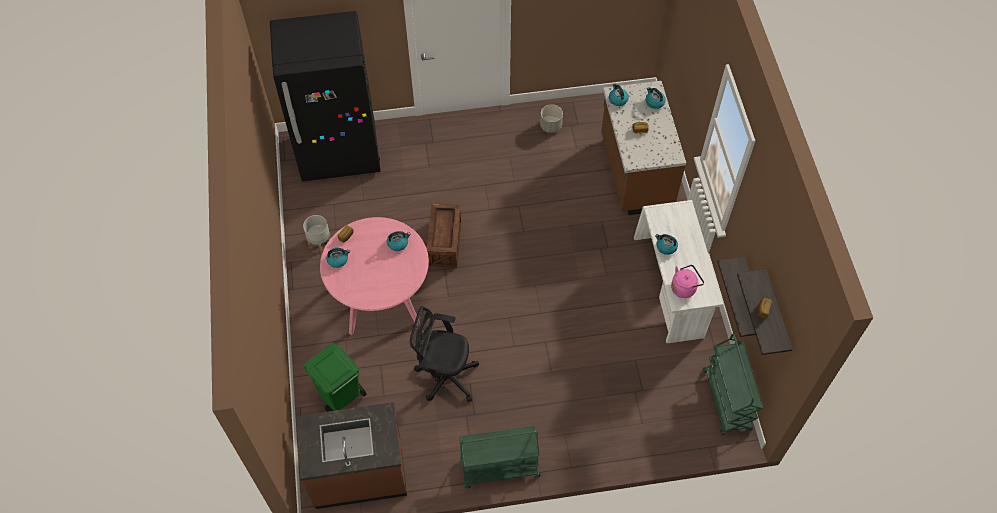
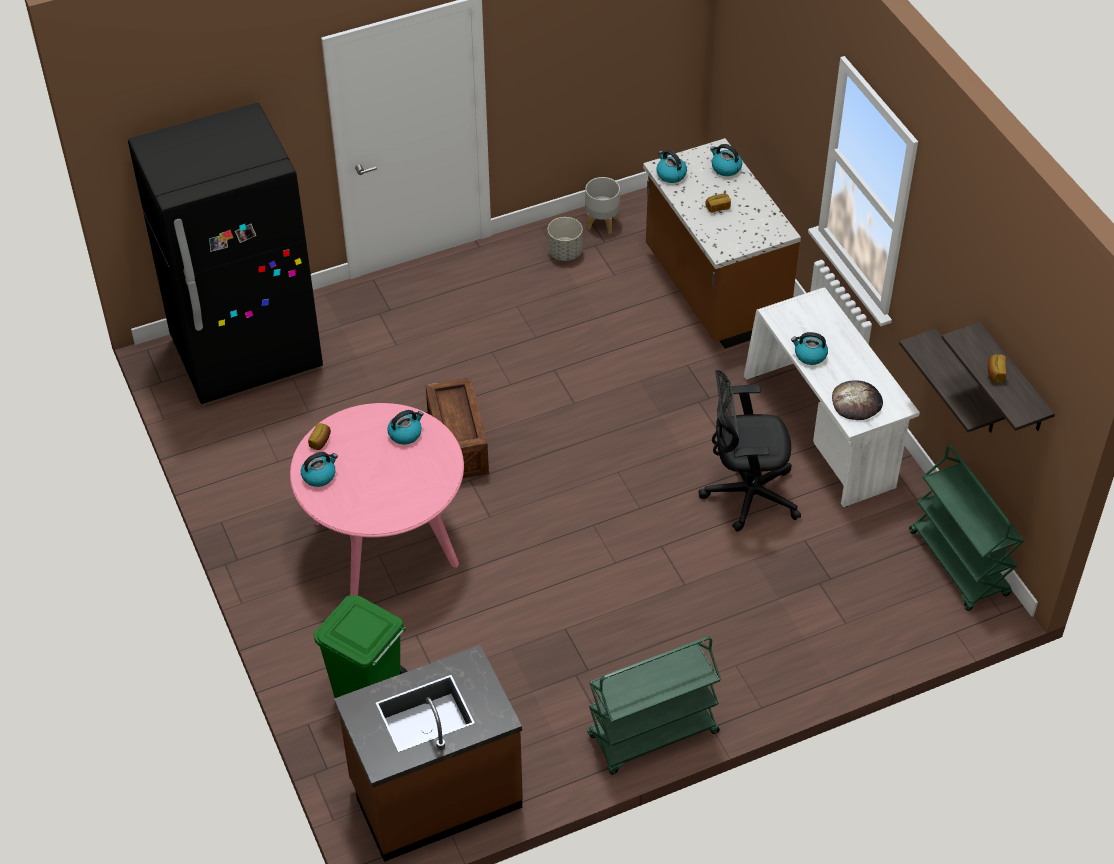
camera: 15 degrees left, 10 degrees down
(319, 242) = (258, 484): grey planter -> grey planter (601, 223)
(444, 375) = (522, 627): black office chair -> black office chair (745, 495)
(684, 287) = (856, 402): pink kettle -> bread

